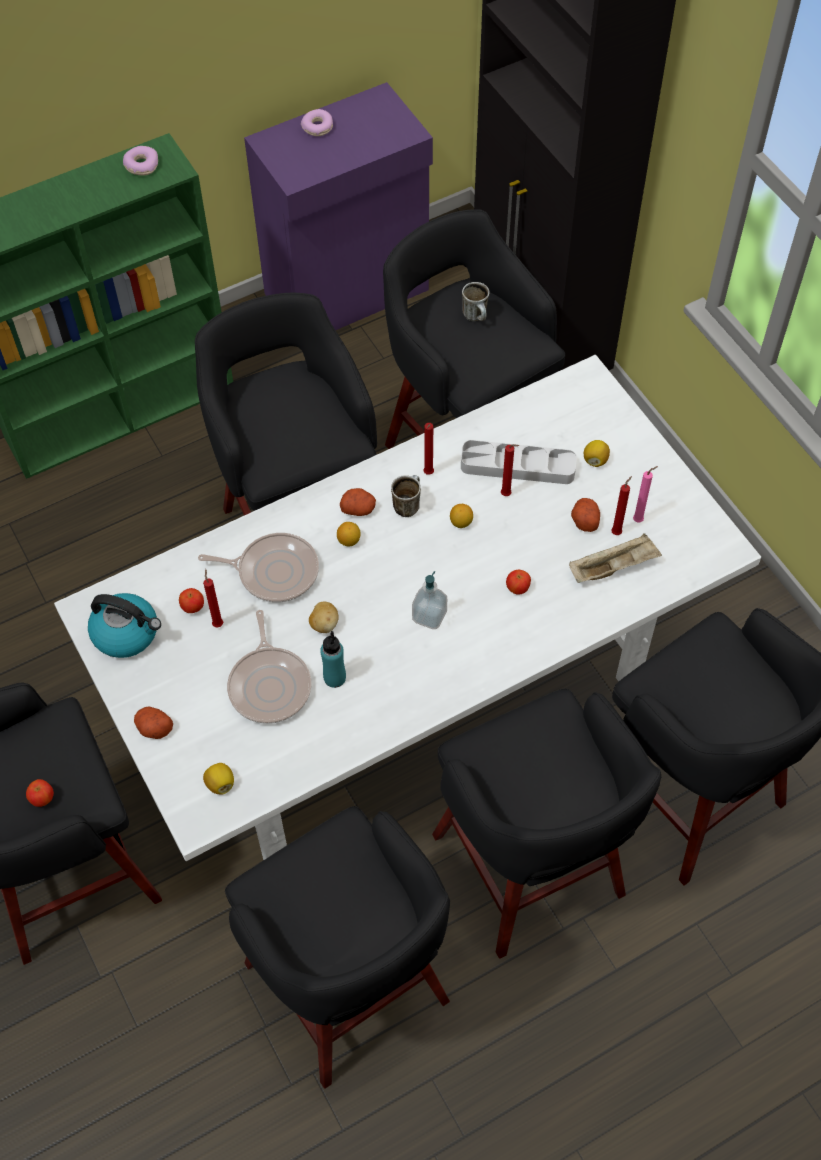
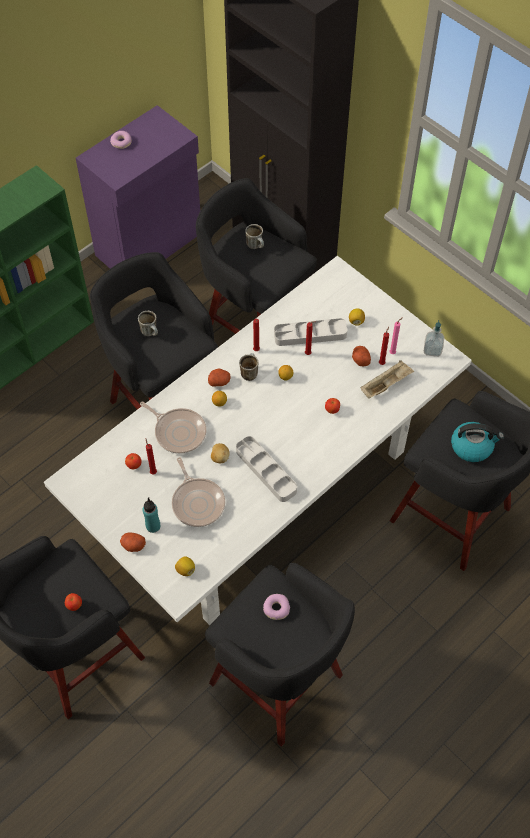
camera: 15 degrees left, 0 degrees up
(127, 633) = (97, 490): kettle -> kettle (472, 446)
(141, 165) = (25, 189): donut -> donut (276, 608)
(274, 571) = (178, 432): frying pan -> frying pan turned 45 degrees clockwise
(281, 415) = (151, 332): none -> mug
(334, 678) = (236, 489): turquoise bottle -> turquoise bottle (153, 526)
(388, 660) = (266, 471): none -> grey tray
(429, 616) = (283, 438): soap dispenser -> soap dispenser (432, 350)
(530, 871) = (369, 584): black stool -> none

